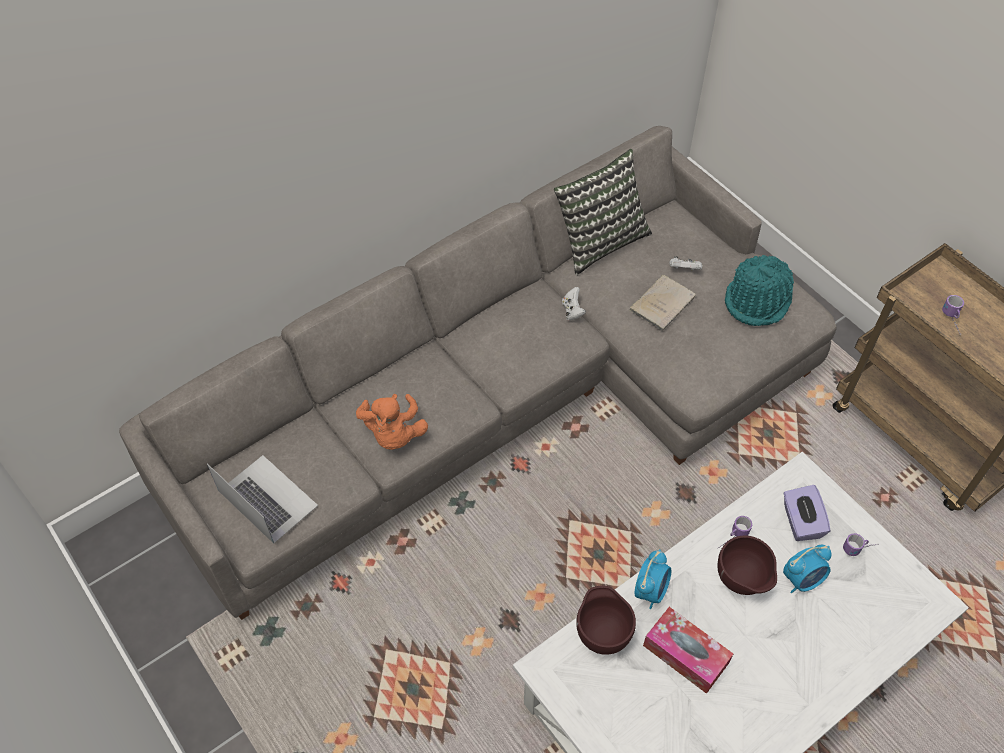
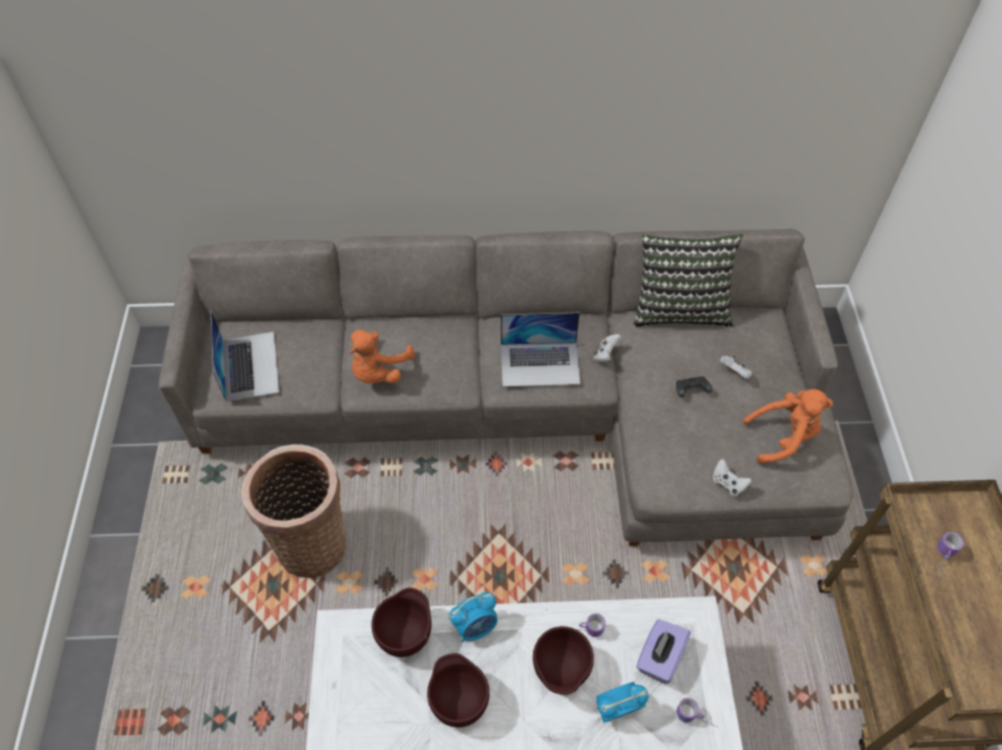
camera: 35 degrees right, 0 degrees up
(415, 630) = (312, 542): none -> basket
(527, 348) = (540, 364): none -> laptop
(663, 303) = (690, 391): beige book -> black game controller
(685, 654) = (458, 700): tissue box -> brown bowl
(746, 360) = (728, 483): none -> white game controller
(758, 300) = (783, 437): turquoise hat -> orange plush toy
(802, 579) = (617, 709): alarm clock -> alarm clock turned 150 degrees clockwise

